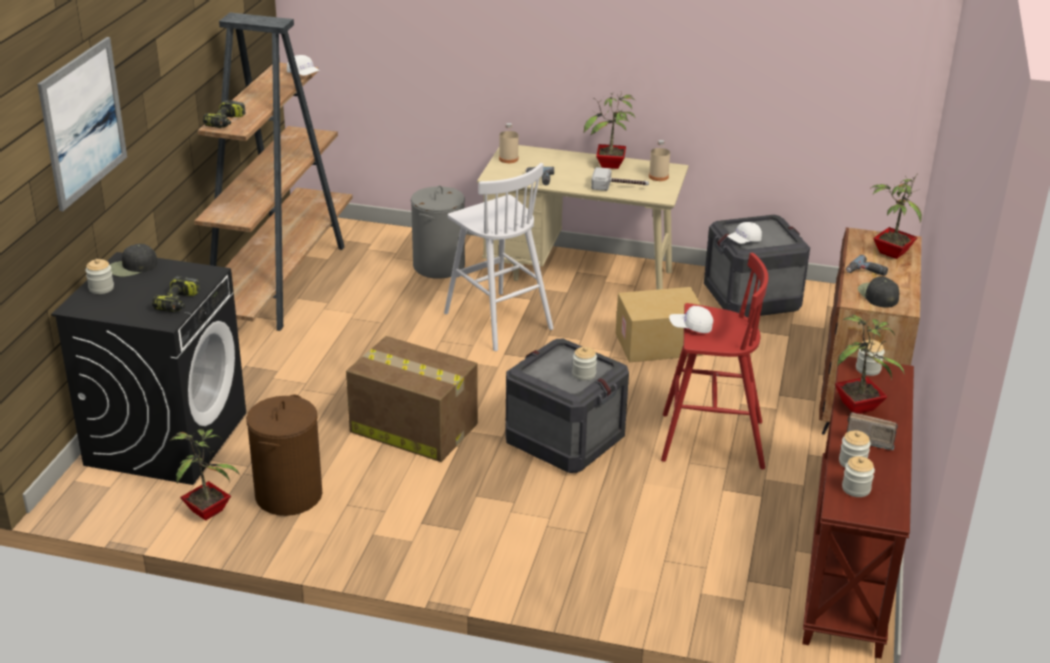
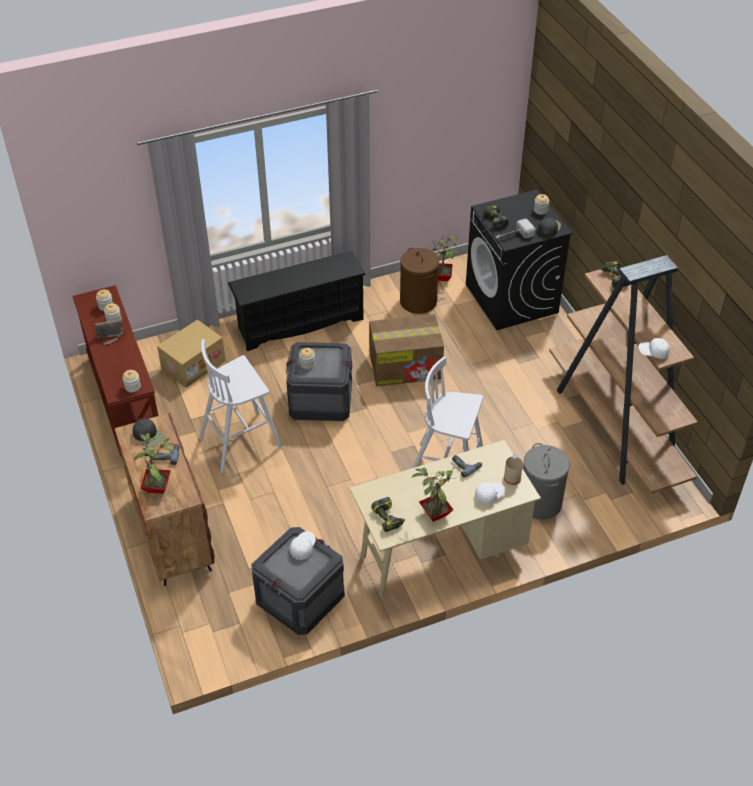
camera: 145 degrees right, 15 degrees up
(83, 122) = (584, 154): picture -> none
(490, 549) = (300, 323): none -> black shoe rack
(620, 187) = (403, 488): hammer -> hammer (513, 236)
(658, 176) = (388, 518): beige bottle -> power drill
(658, 345) = (328, 507): cardboard box -> cardboard box (193, 364)
(690, 327) = (252, 373): white cap -> white cap (489, 495)
(709, 441) = (242, 442): red stool -> white stool
(860, 406) = (125, 357): potted plant -> none

